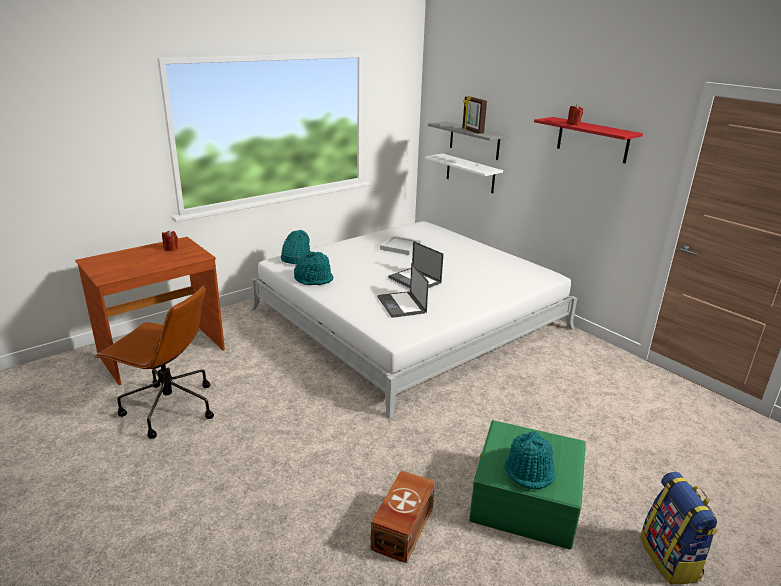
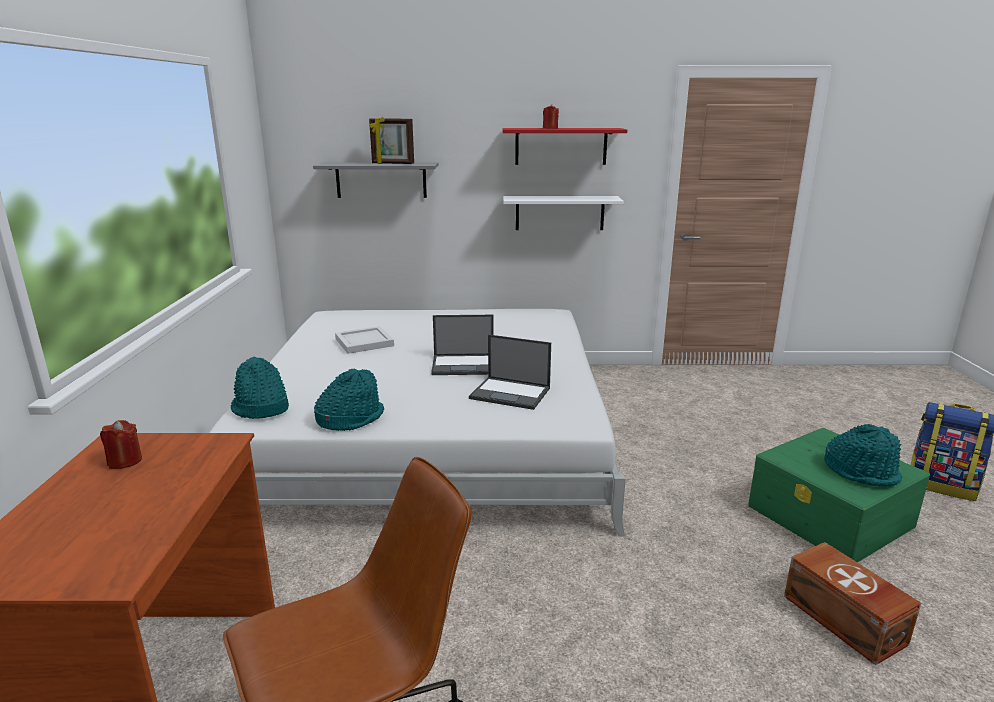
camera: 50 degrees left, 5 degrees down
(470, 173) = (382, 225): white shelf -> white shelf (559, 213)

